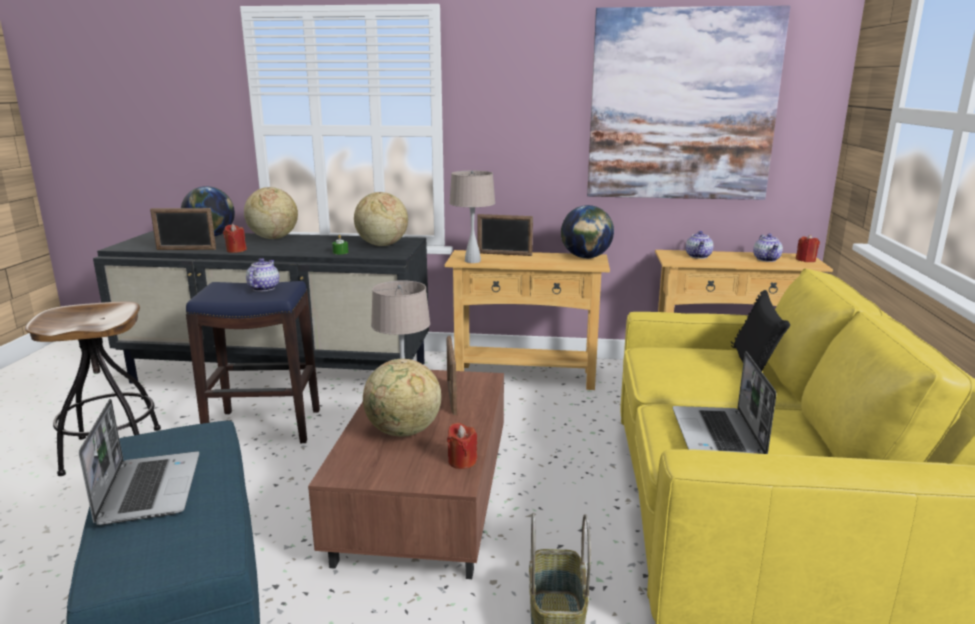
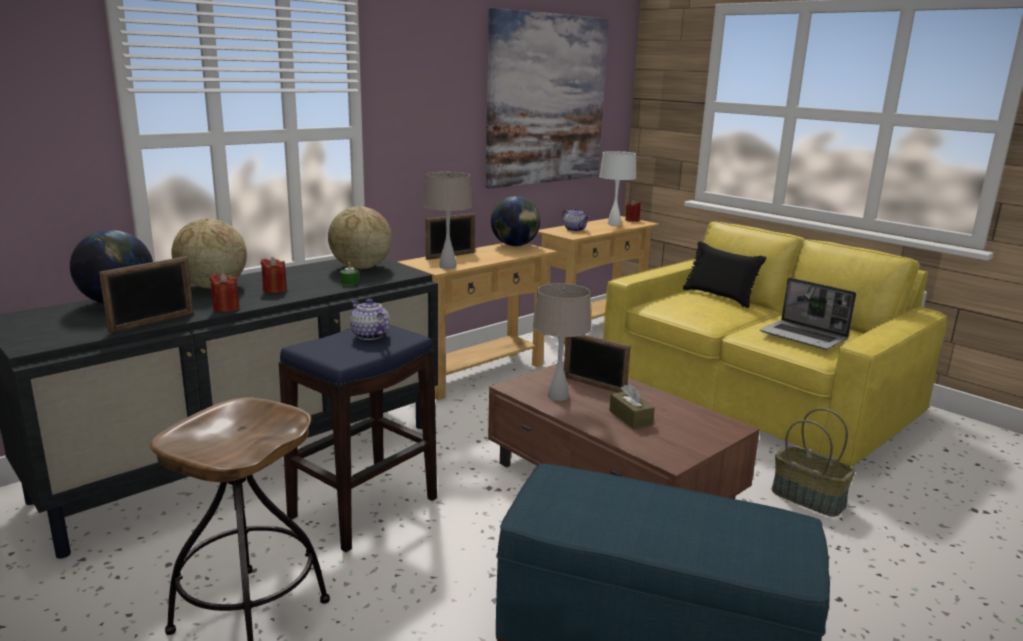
camera: 50 degrees left, 0 degrees up
(149, 488) = (654, 523): laptop -> none
(403, 432) = (630, 418): globe -> brown tissue box
(462, 461) = (705, 416): red candle -> red candle (274, 290)
(767, 259) = (614, 224): teapot -> white table lamp

